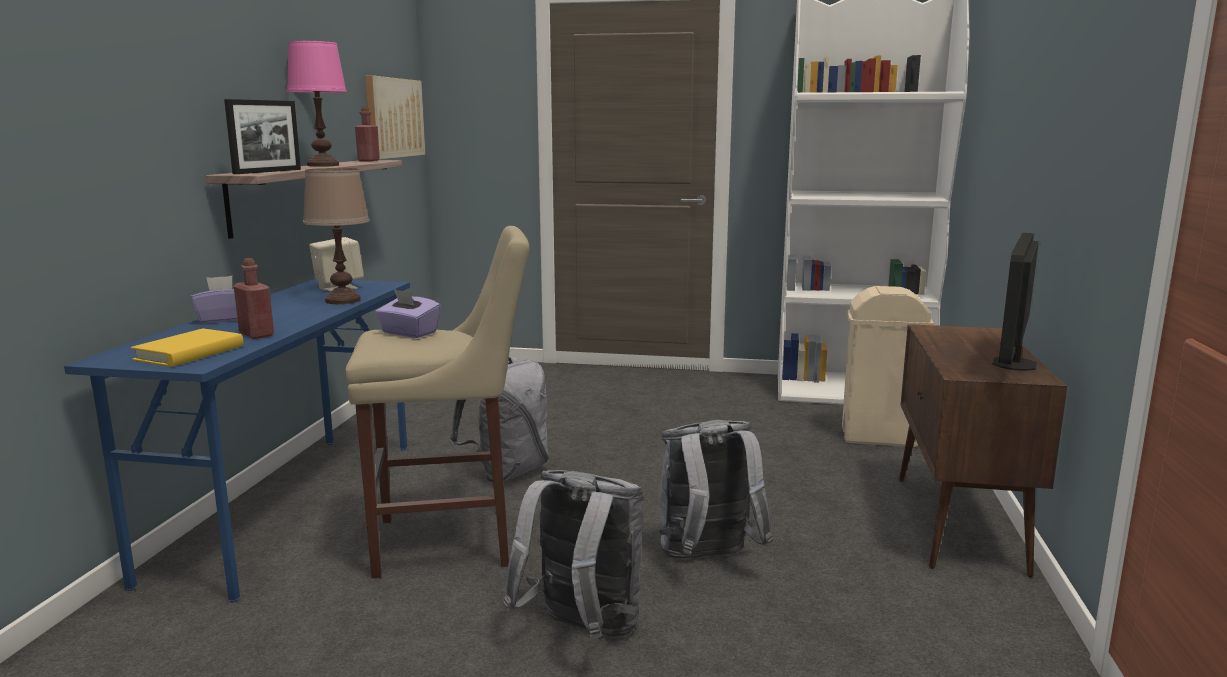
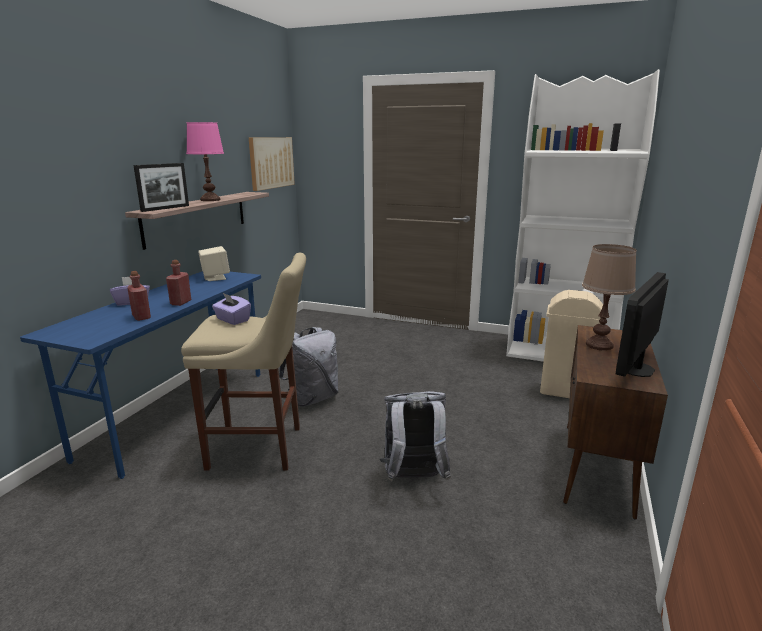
camera: 10 degrees right, 5 degrees up
(189, 353) = (93, 331): yellow book -> none
(343, 300) = (211, 289): brown table lamp -> brown table lamp (599, 345)
(368, 160) = (247, 193): red bottle -> red bottle (180, 302)
(581, 631) = (313, 526): grey backpack -> none

